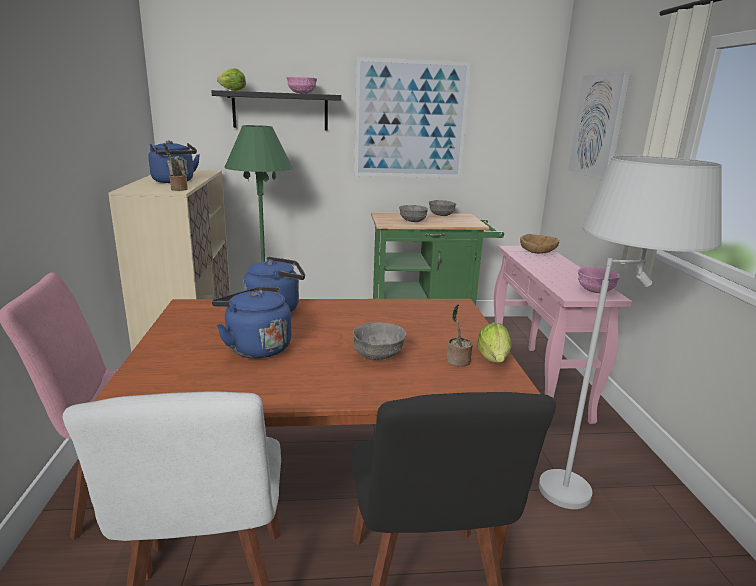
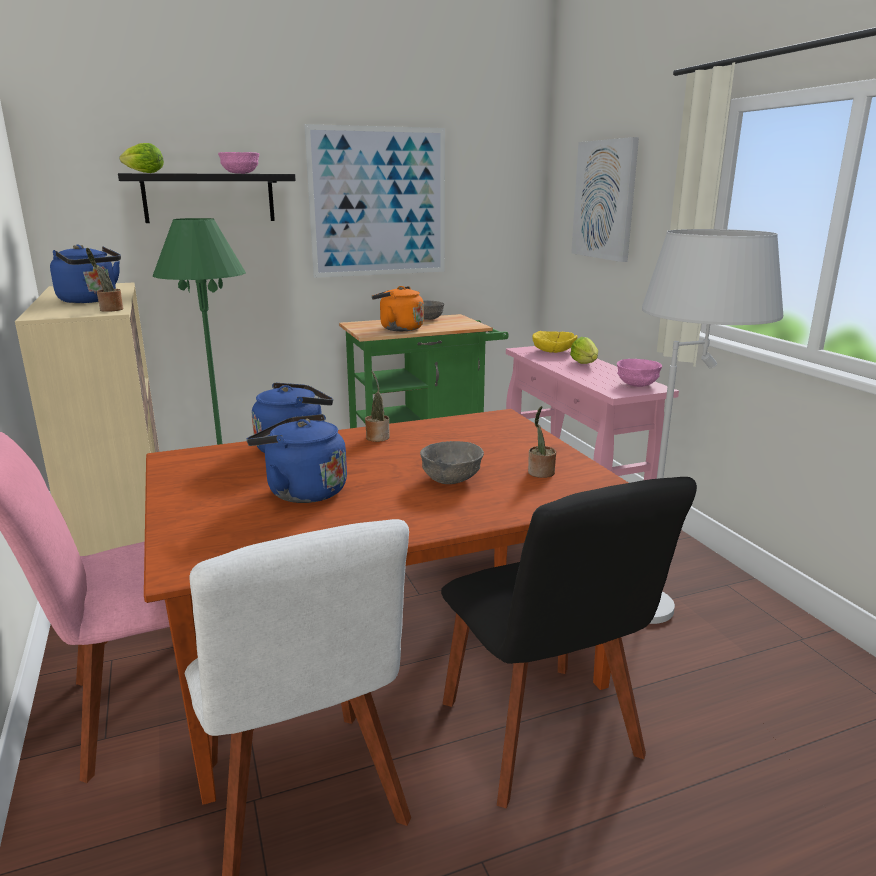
camera: 15 degrees left, 0 degrees up
(345, 309) = (377, 437): none -> potted plant
(412, 221) = (398, 328): grey bowl -> orange kettle
(494, 361) = (577, 467): lettuce -> lettuce (585, 364)
(537, 252) = (553, 351): brown bowl -> yellow bowl

